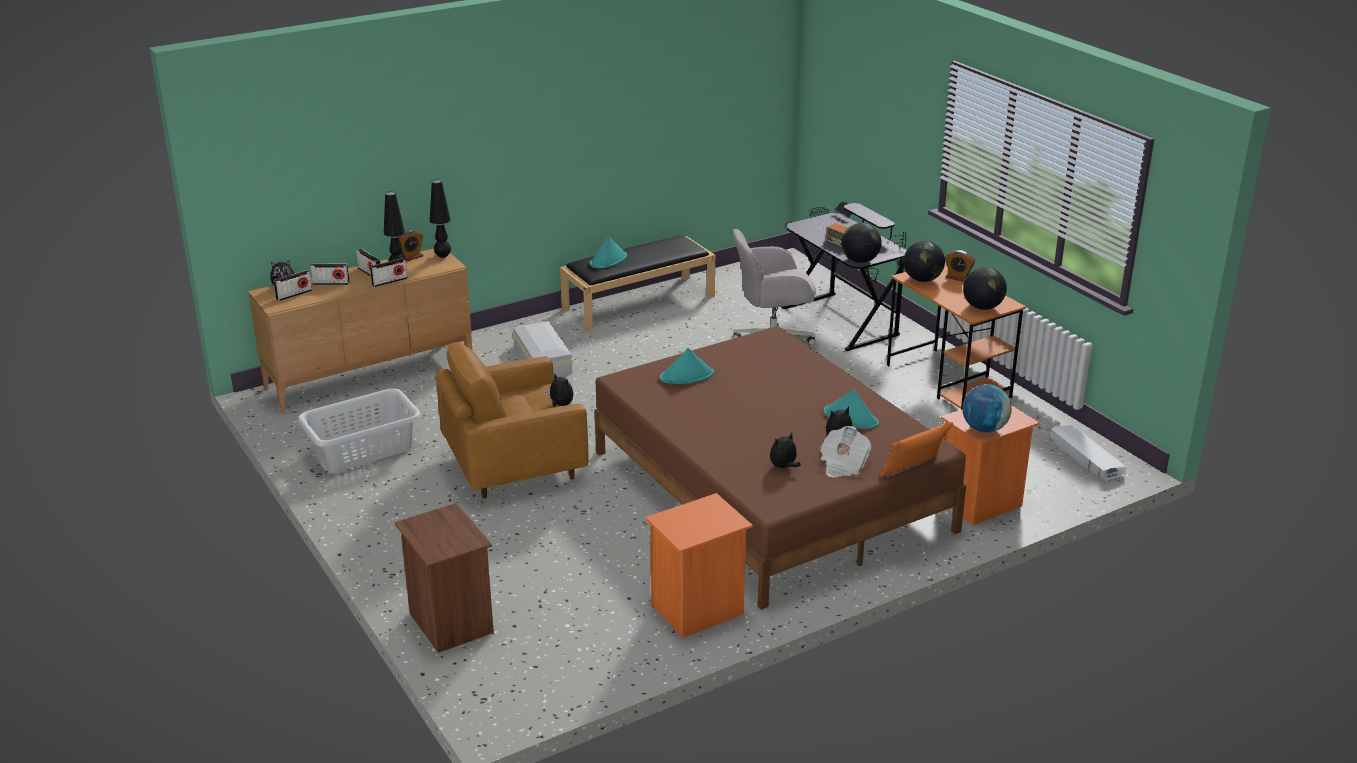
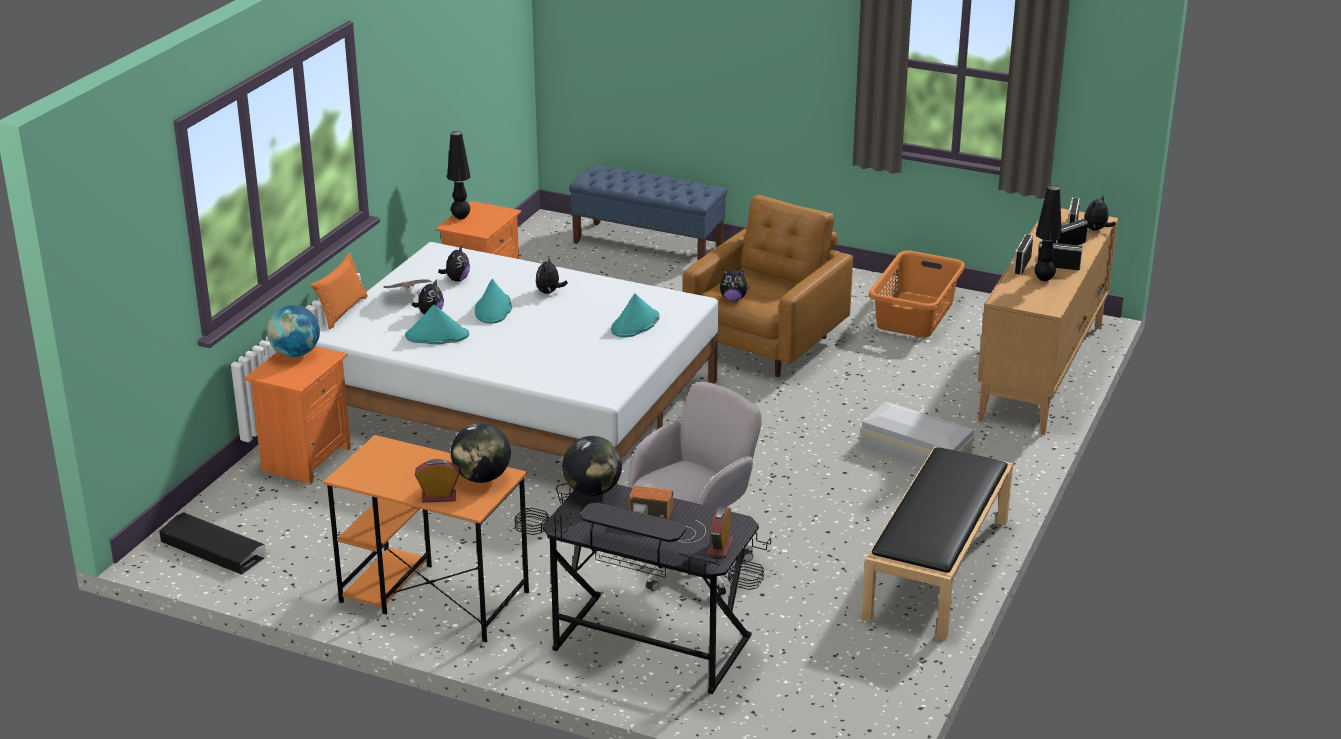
camera: 145 degrees right, 0 degrees up
(362, 449) = (915, 315): grey laundry basket -> orange laundry basket
(410, 257) = (1061, 294): alarm clock -> alarm clock (720, 547)
(443, 256) = (1035, 306): black table lamp -> black table lamp (461, 217)
(449, 623) = (648, 245): brown nightstand -> blue bench
(608, 260) = (962, 478): turquoise hat -> turquoise hat (493, 309)
(718, 426) = (549, 292): none -> plush toy
(770, 491) = (517, 403): brown bed -> white bed
(982, 307) = (376, 460): globe -> none
(1086, 458) = (213, 549): white storage box -> black storage box

